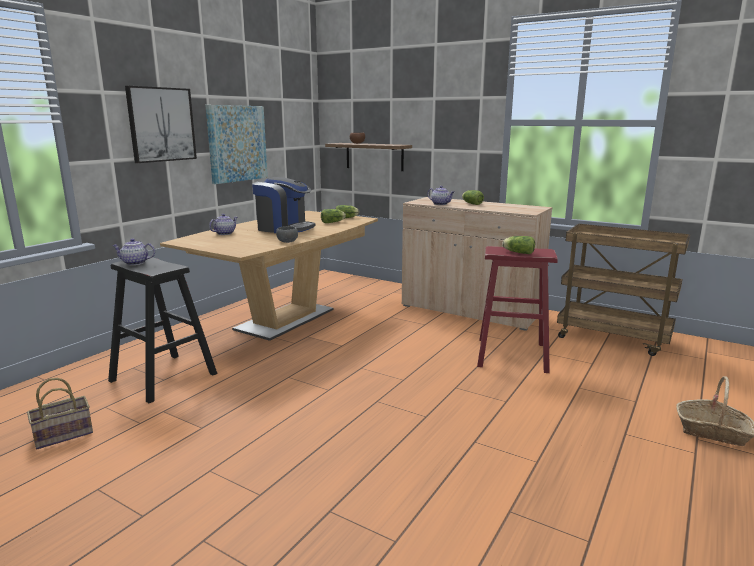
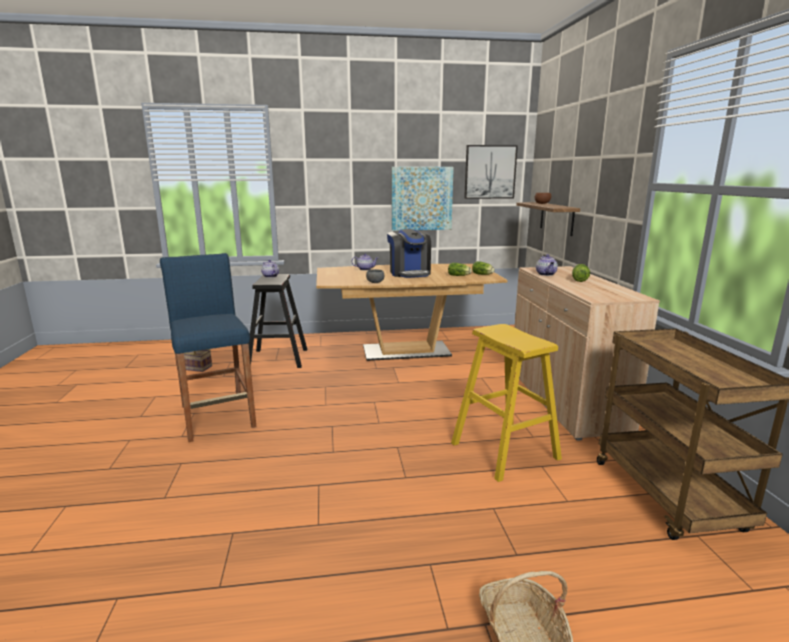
camera: 50 degrees right, 0 degrees up
(161, 124) = (348, 182): picture -> picture (490, 172)
(248, 456) = (217, 416): none -> blue stool
(512, 355) = (505, 451): red stool -> yellow stool
(517, 252) = (505, 336): lettuce -> none

